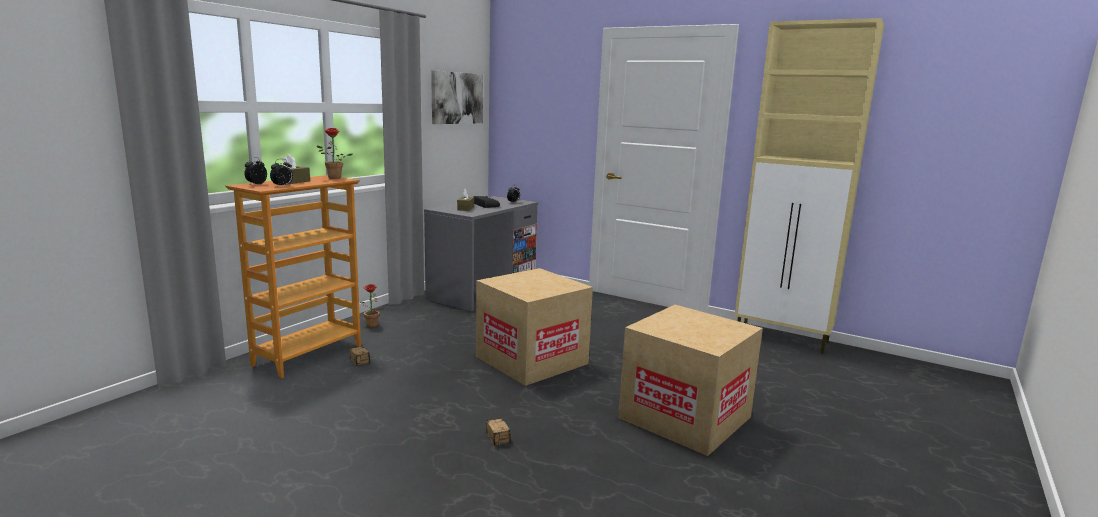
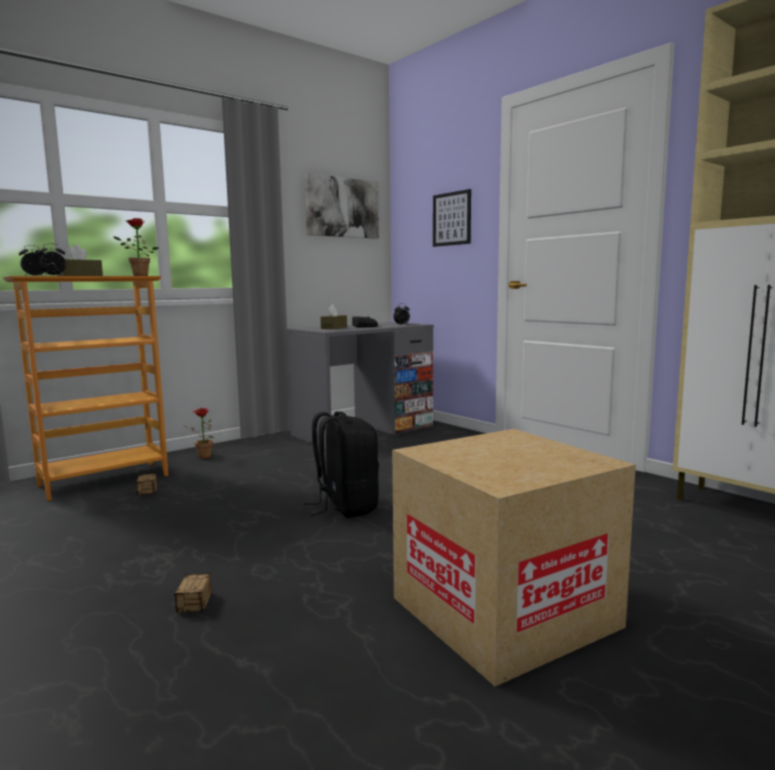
camera: 20 degrees right, 5 degrees down
(531, 360) = (345, 507): cardboard box -> black backpack
(553, 115) = (451, 219): none -> picture

